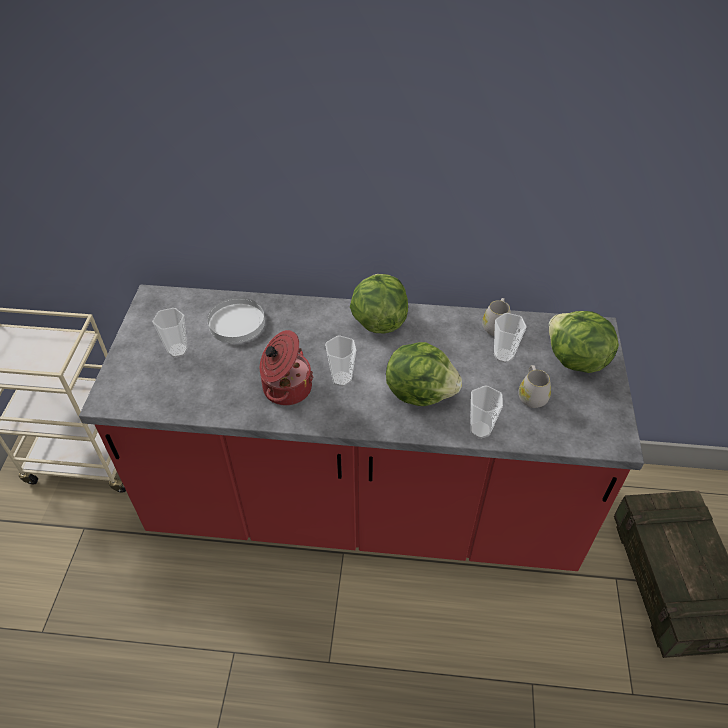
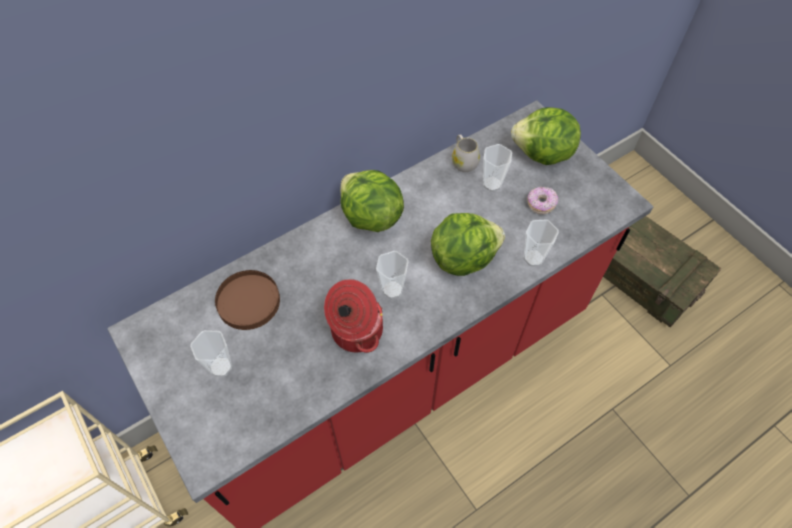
camera: 40 degrees left, 10 degrees up
(237, 322) = (248, 301): white plate -> brown plate
(531, 395) = (541, 204): white mug -> donut

